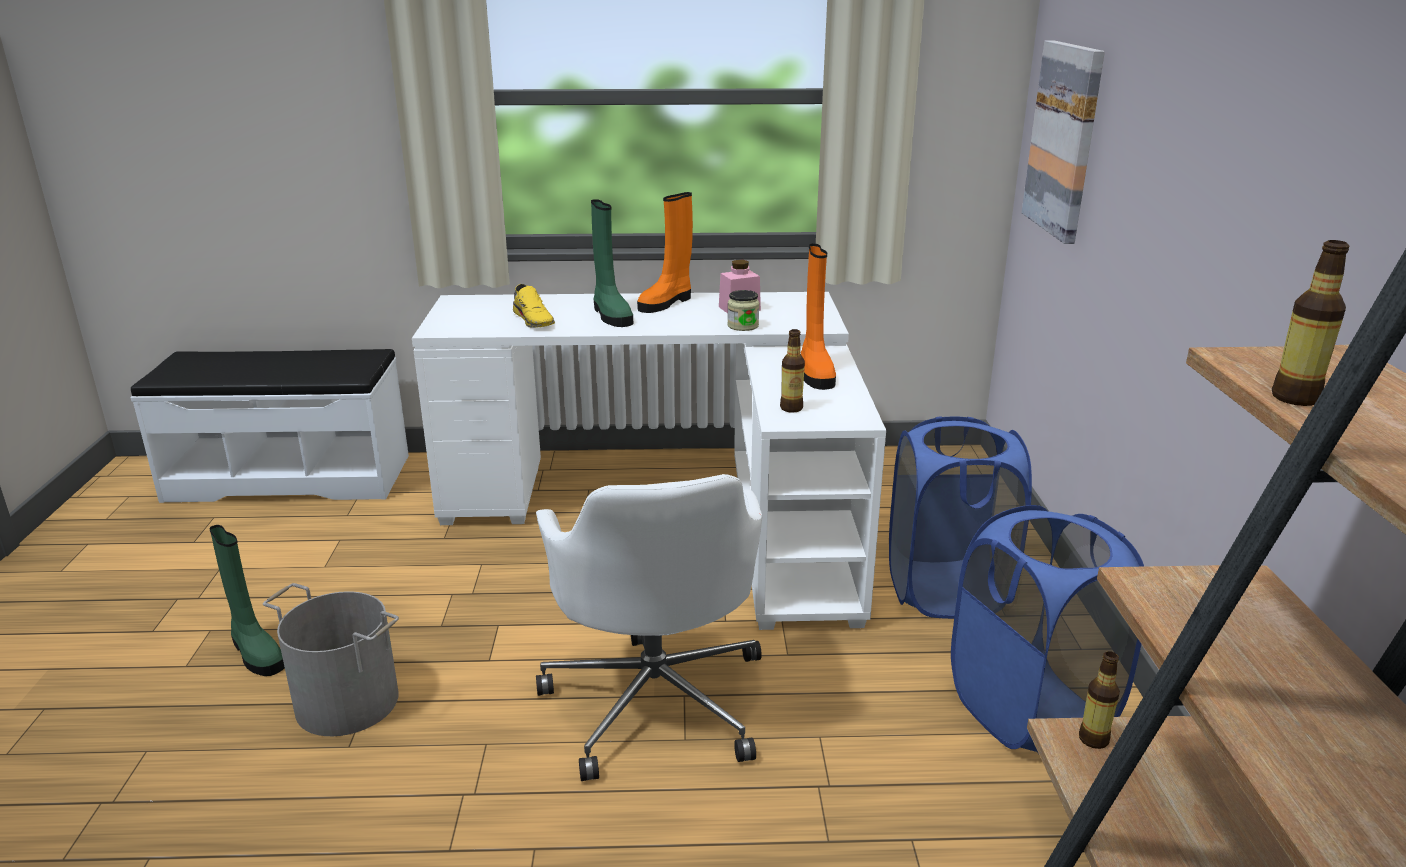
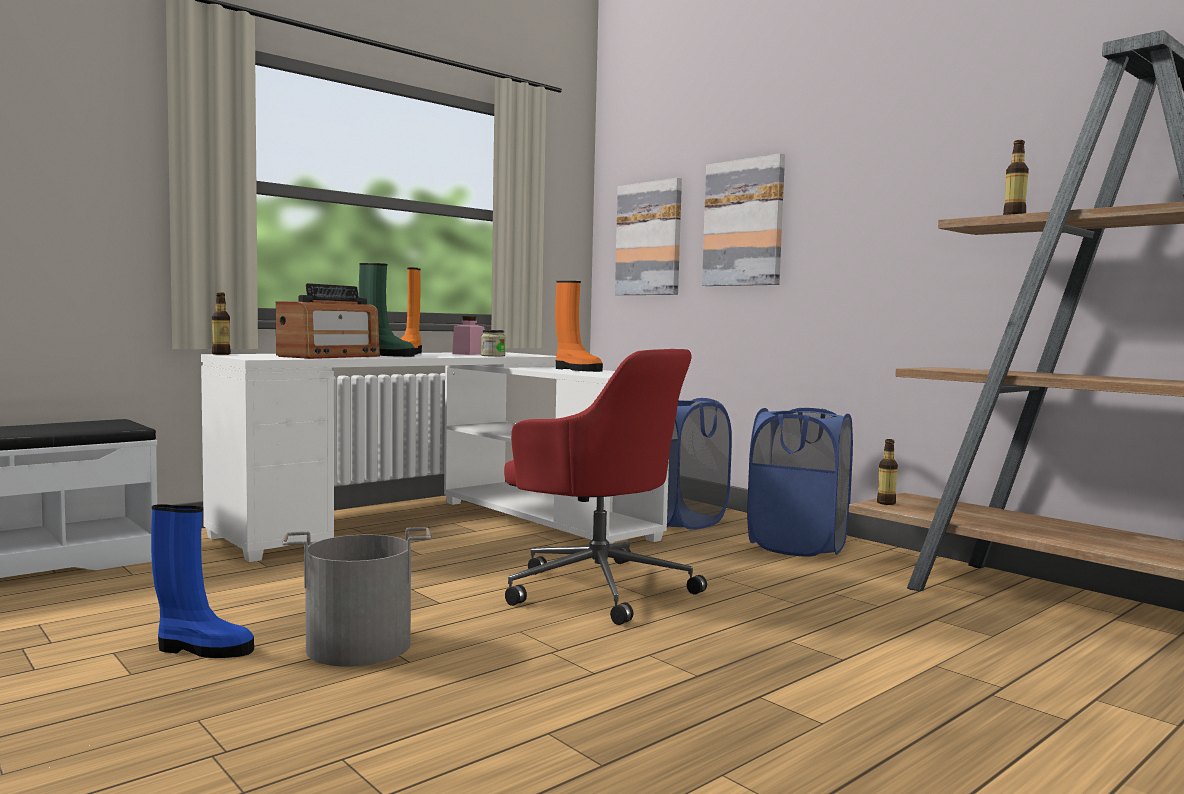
camera: 40 degrees left, 20 degrees down
(256, 653) = (202, 649): green boot -> blue boot
(534, 320) = (330, 356): yellow shoe -> radio
(656, 699) = (597, 588): white office chair -> red office chair
(791, 408) = (601, 374): bottle -> bottle (221, 354)
(1147, 161) = (744, 223): none -> picture

